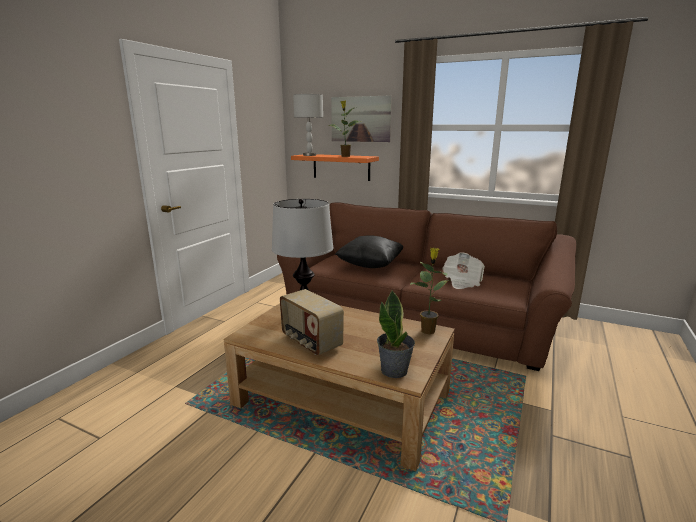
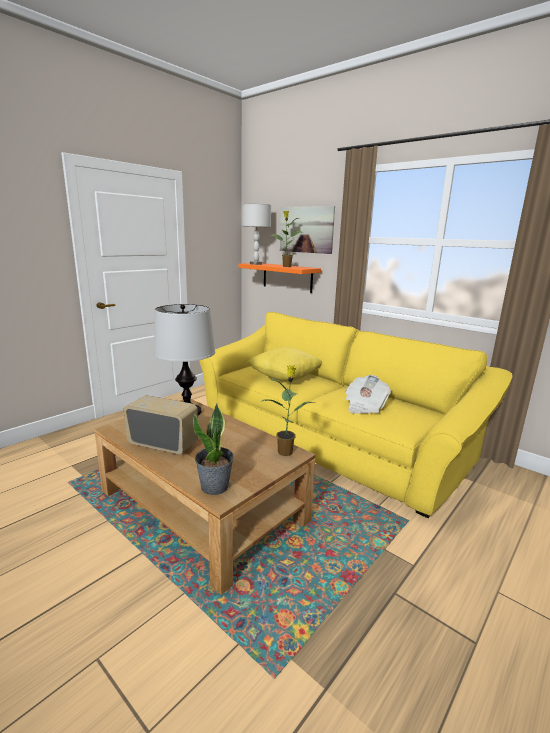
camera: 15 degrees right, 0 degrees up
(310, 342) = (163, 444): radio -> radio turned 135 degrees clockwise
(370, 265) = (285, 377): black pillow -> yellow pillow
(417, 318) = (330, 439): brown sofa -> yellow sofa

